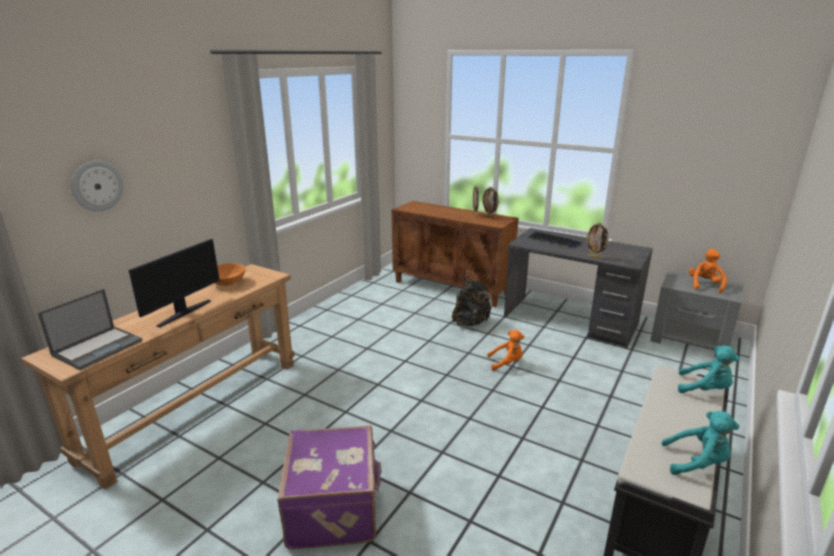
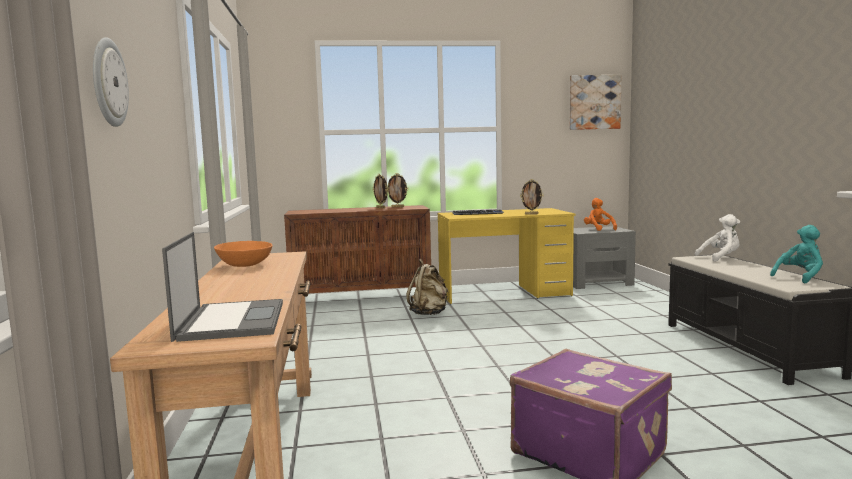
camera: 40 degrees left, 15 degrees down
(183, 312) = (263, 284): monitor -> none
(470, 322) = (429, 314): black backpack -> beige backpack
(506, 363) = (512, 325): orange plush toy -> none
(570, 321) = (504, 293): grey desk -> yellow desk
(705, 389) = (721, 258): turquoise plush toy -> white plush toy
(750, 131) = (594, 102): none -> picture

